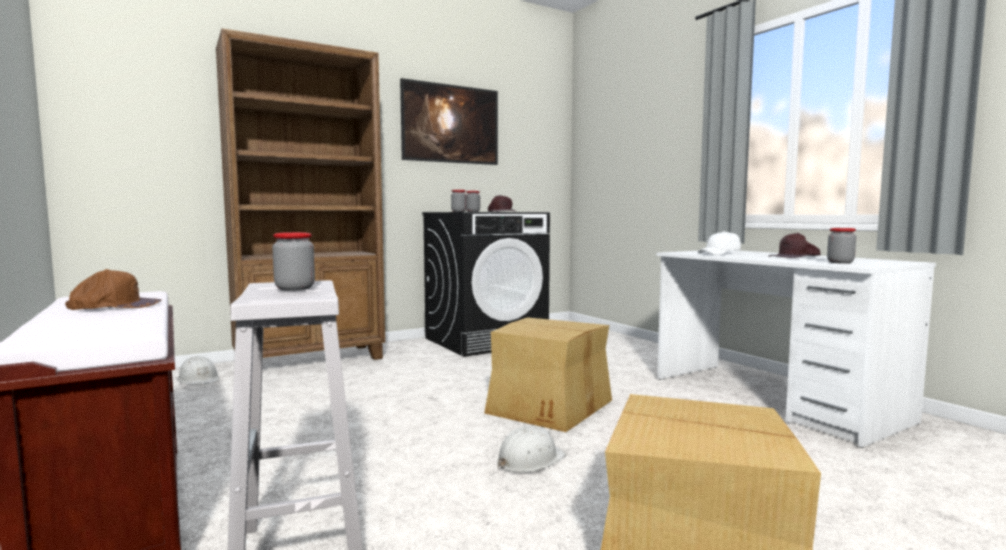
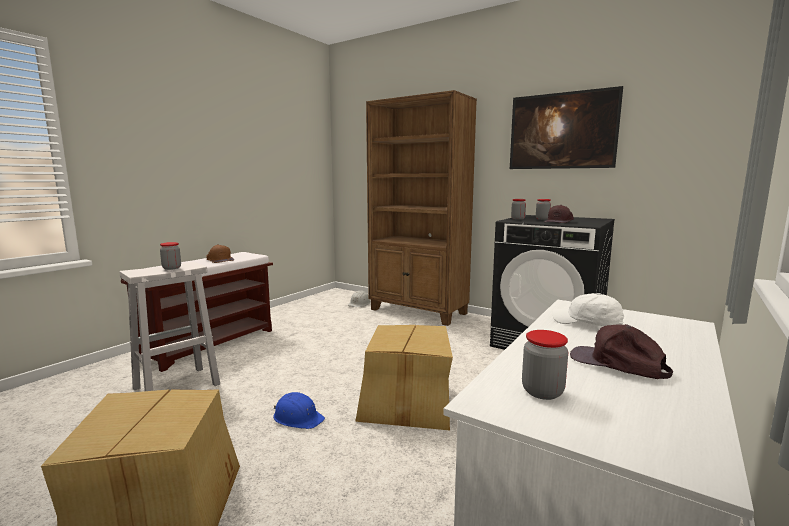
camera: 65 degrees right, 5 degrees up
(529, 460) = (298, 417): white hard hat -> blue hard hat

